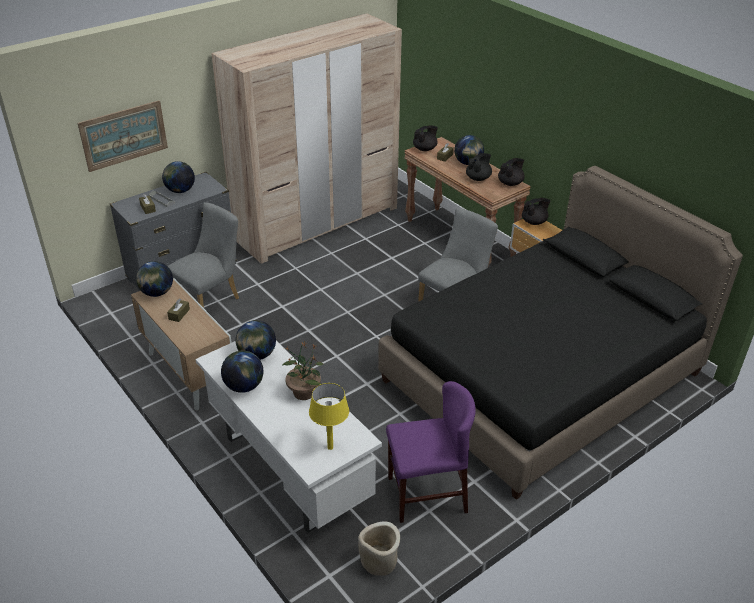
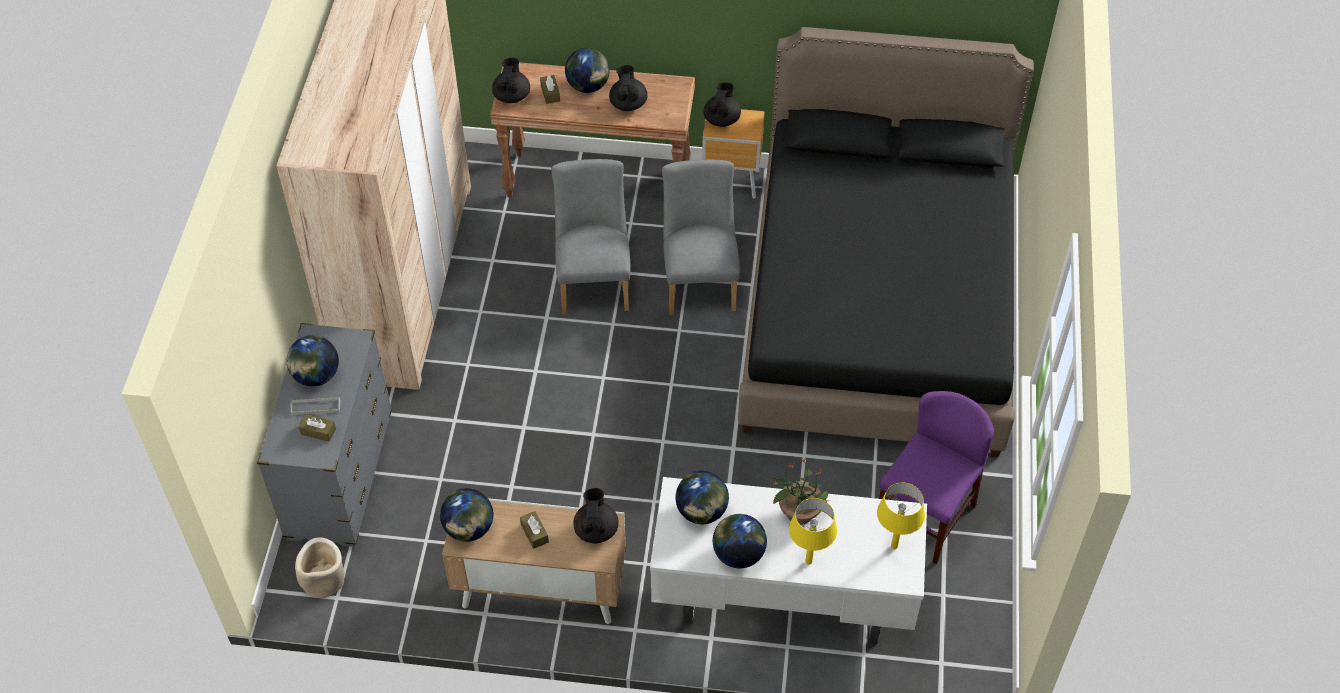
camera: 45 degrees left, 15 degrees up
(124, 135) = (244, 360): picture -> none
(211, 299) = (429, 483): grey chair -> grey chair (594, 280)
(273, 417) = (809, 561): none -> yellow table lamp
(379, 561) = (962, 613): beige planter -> beige planter (324, 581)
(510, 183) = (670, 87): black teapot -> black teapot (596, 529)

